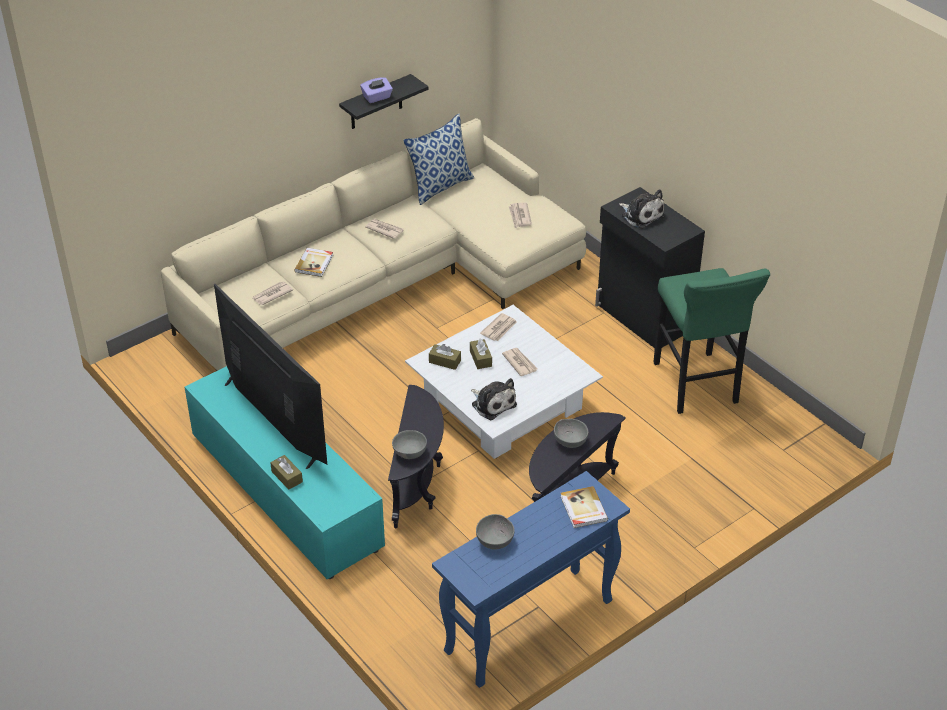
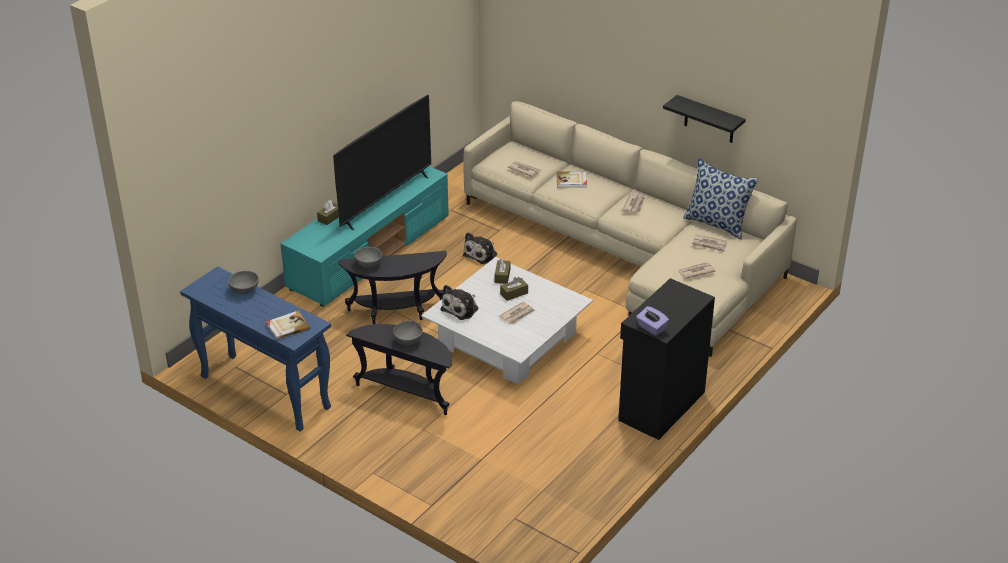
camera: 75 degrees right, 5 degrees down
(377, 97) = (696, 109): purple tissue box -> purple tissue box (651, 328)
(499, 329) = (556, 297): newspaper -> newspaper (709, 245)
(641, 215) = (669, 302): plush toy -> plush toy (482, 254)
(696, 386) = (579, 451): green stool -> none

